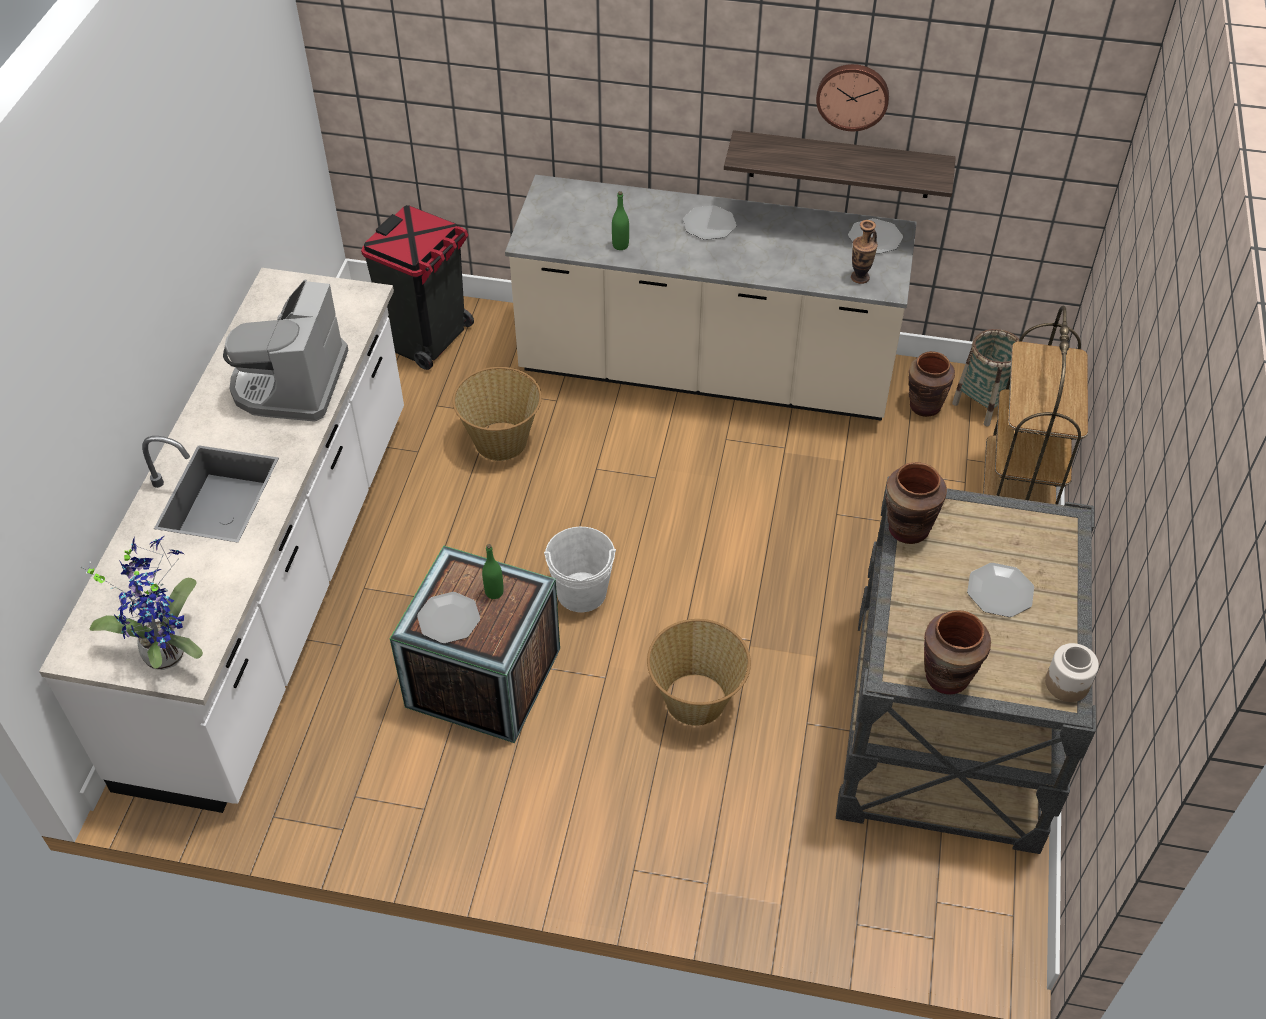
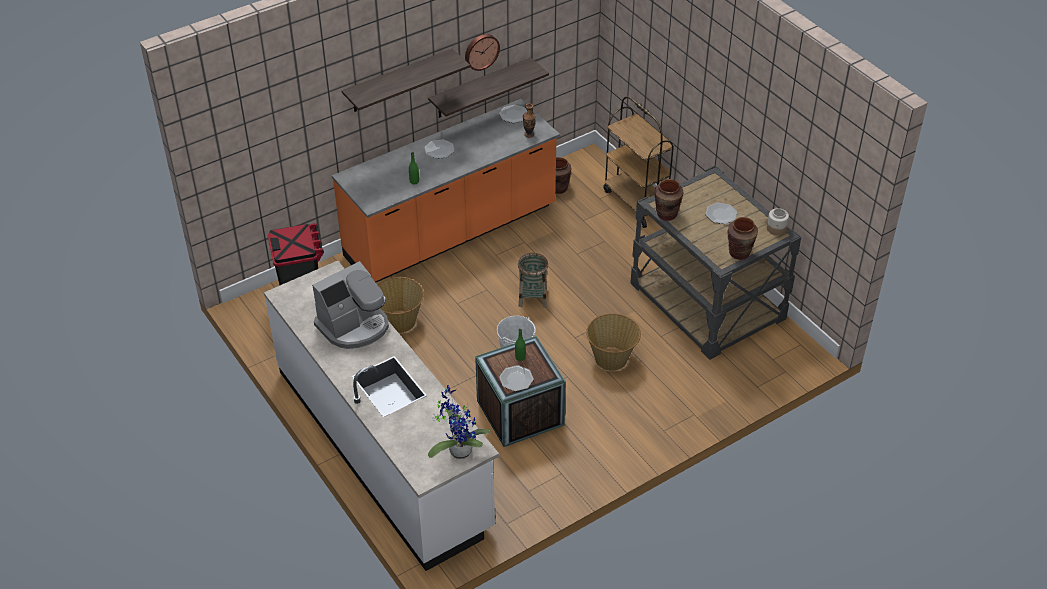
camera: 45 degrees left, 5 degrees down
(291, 383) = (354, 326): coffee machine -> coffee machine turned 90 degrees counterclockwise
(679, 73) = (398, 81): none -> shelf
(705, 372) = (451, 233): beige counter -> orange counter
(983, 404) = (580, 172): basket -> basket (532, 297)

